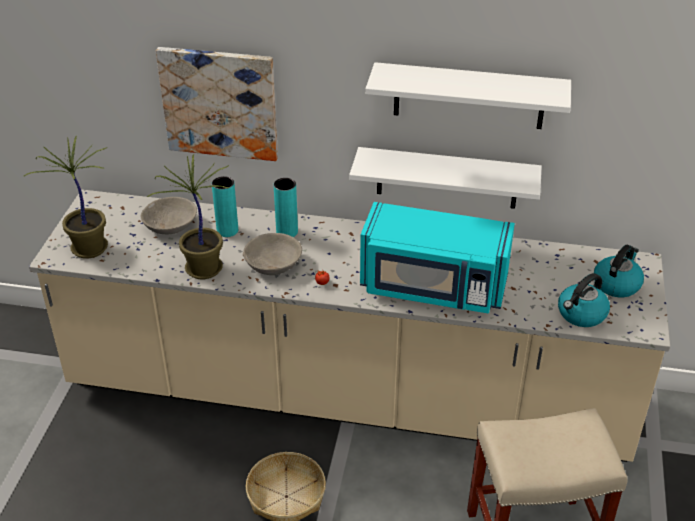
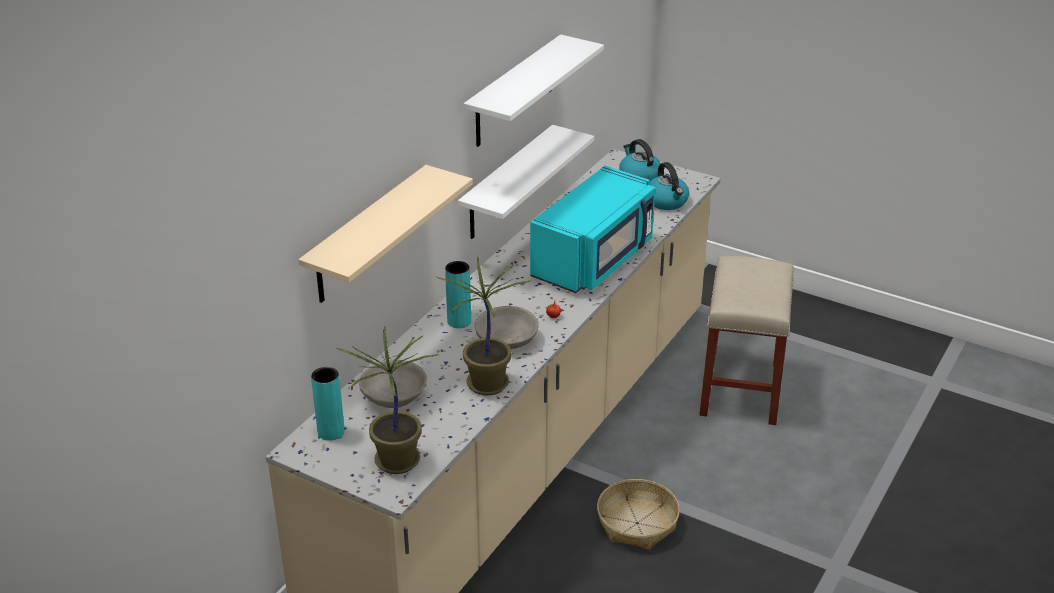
camera: 70 degrees left, 5 degrees down
(220, 103) = (367, 236): picture -> beige shelf
(227, 230) = (430, 358): turquoise vase -> turquoise vase (331, 432)

